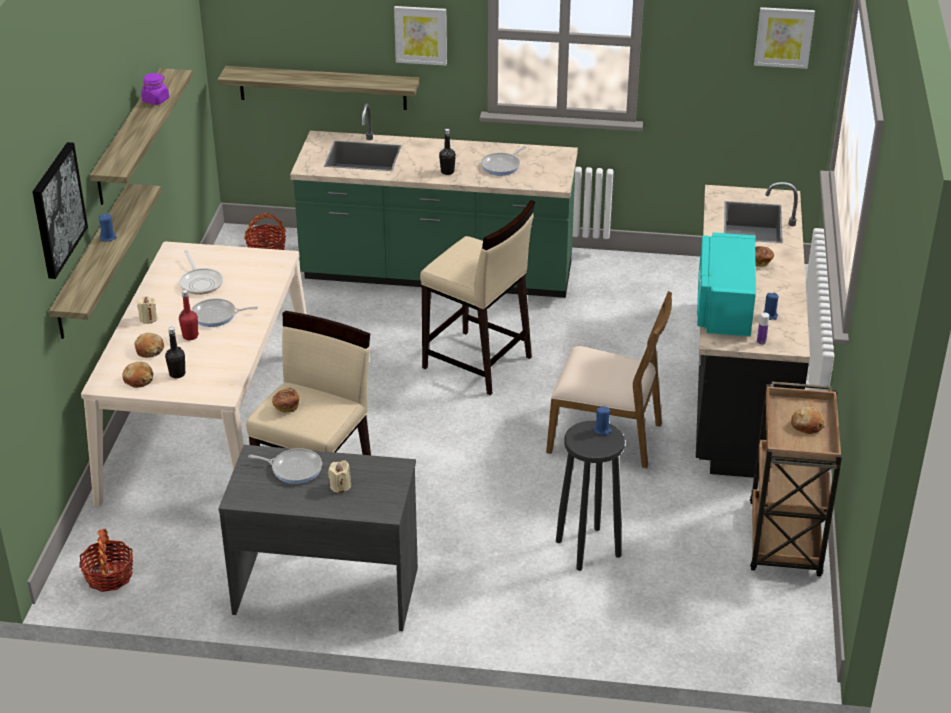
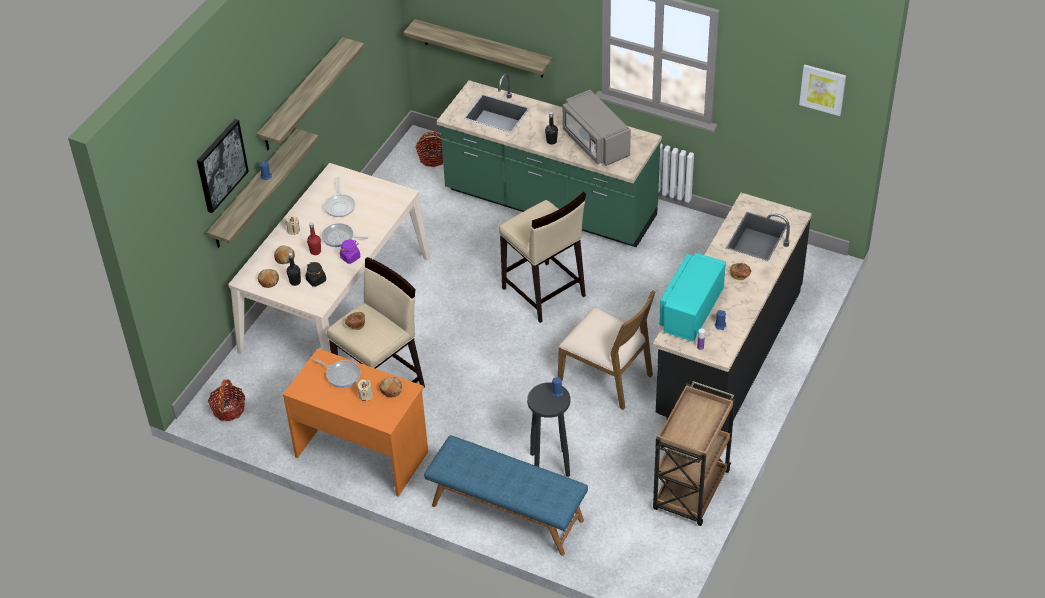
camera: 20 degrees right, 10 degrees up
(156, 100) = (327, 69): purple jar -> purple jar (350, 257)
(206, 367) = (316, 280): none -> black jar
(326, 589) = (362, 453): grey desk -> orange desk
(421, 35) = (553, 28): picture -> none
(502, 166) = (595, 143): frying pan -> grey microwave
(562, 618) = (506, 513): none -> blue bench
(807, 425) = (699, 422): bread -> bread (391, 389)

